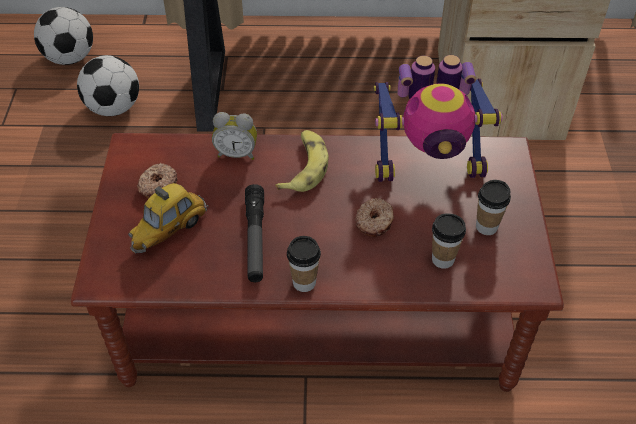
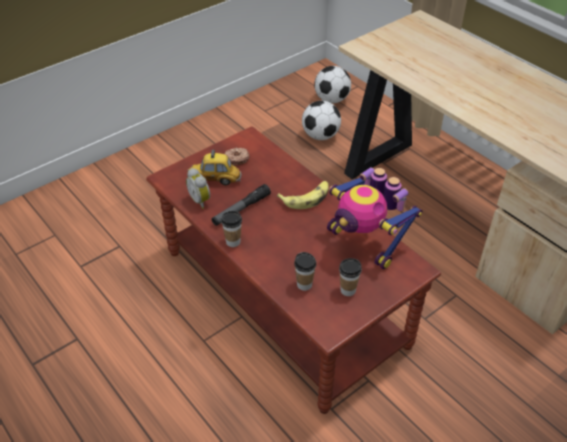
camera: 50 degrees right, 5 degrees down
(237, 153) = (287, 171): alarm clock -> alarm clock (201, 200)
(375, 222) = (300, 245): donut -> none

